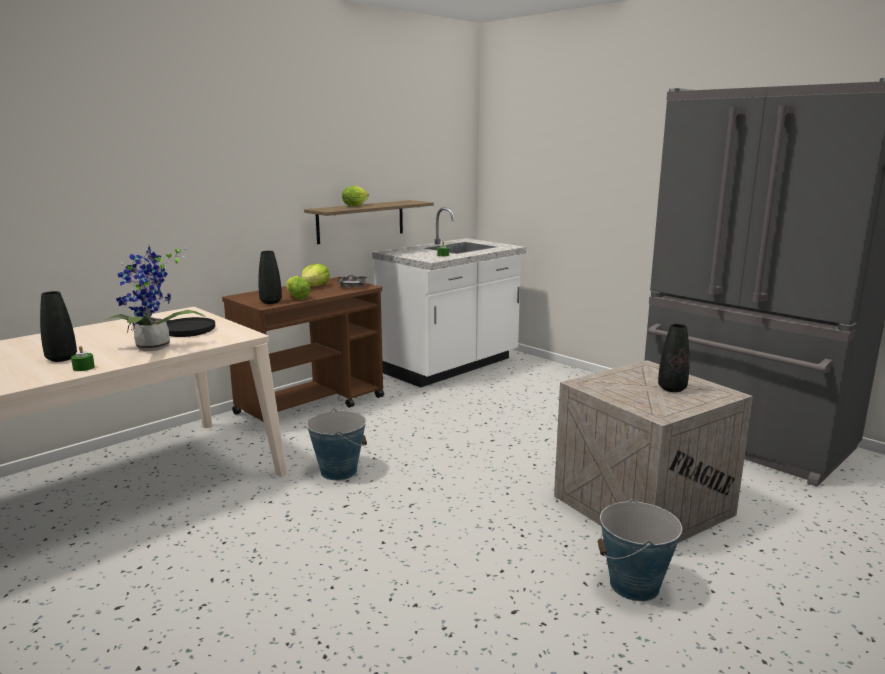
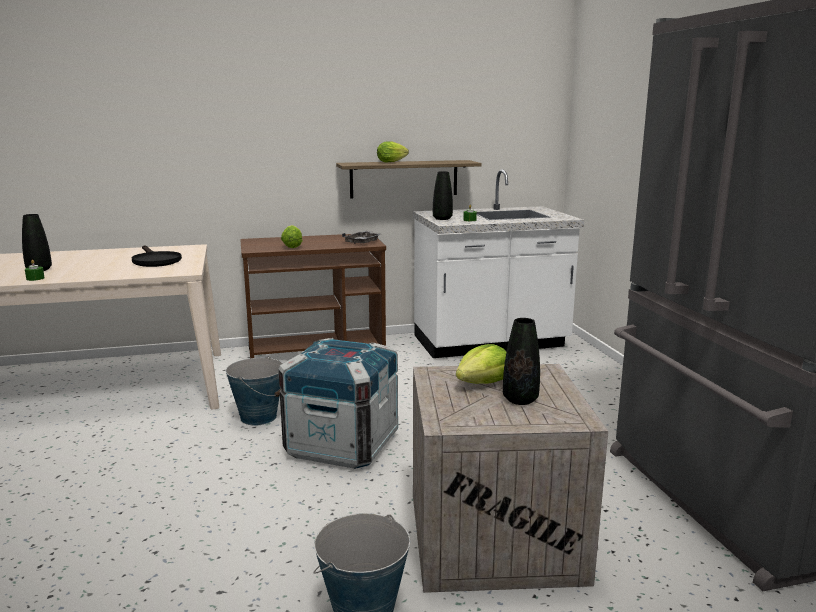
camera: 30 degrees right, 0 degrees up
(154, 349) = (105, 272): potted plant -> none
(271, 302) = (264, 247): black vase -> black vase (442, 219)
(314, 286) = (329, 239): lettuce -> lettuce (483, 383)
(446, 474) = (342, 445): none -> crate

